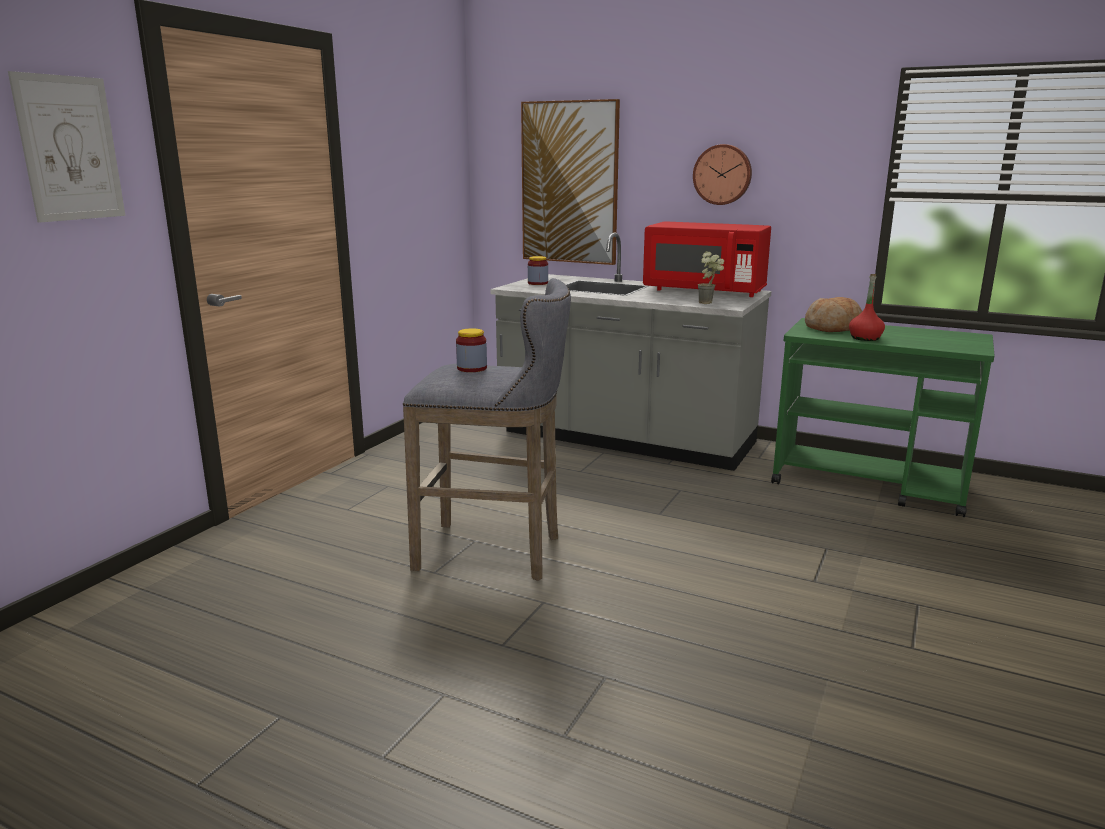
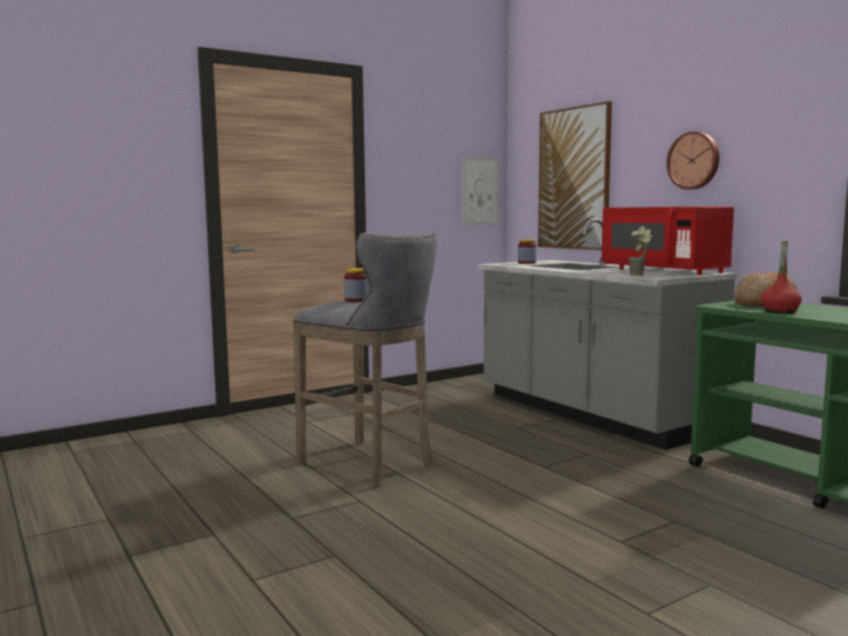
camera: 30 degrees right, 10 degrees down
(70, 148) = (136, 139): picture -> picture (480, 191)

